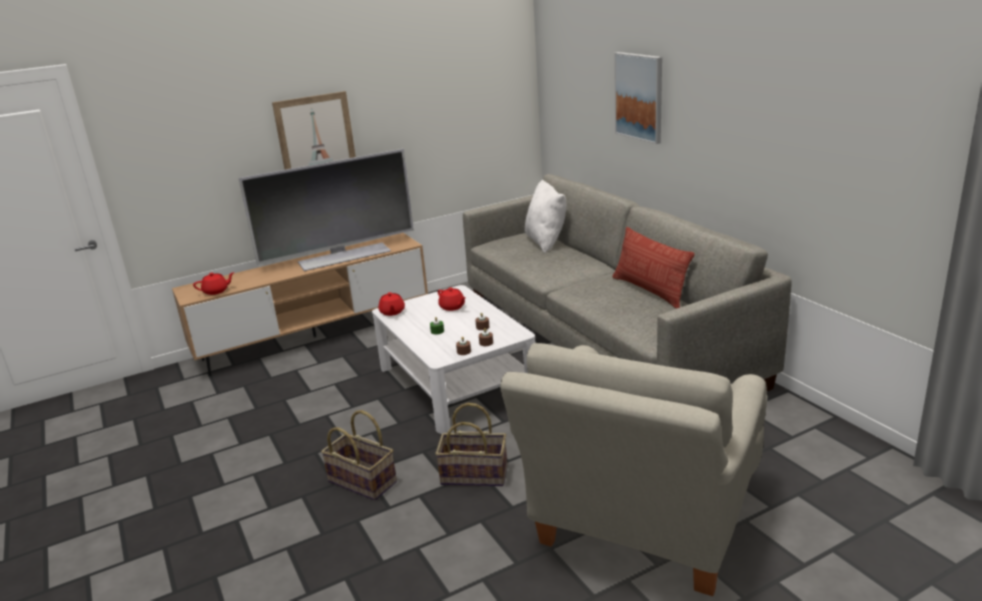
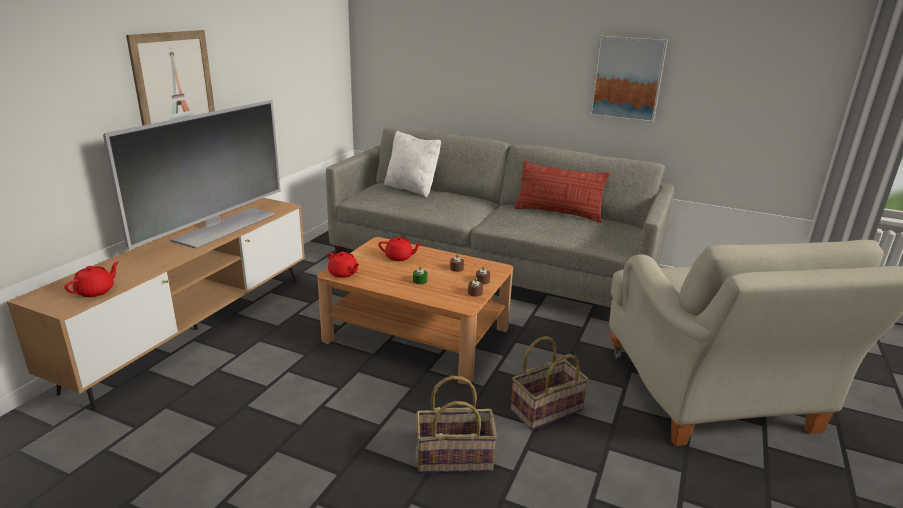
camera: 40 degrees left, 0 degrees up
(456, 383) = (417, 334): white coffee table -> brown coffee table
(639, 97) = (498, 48): picture -> picture (627, 78)

